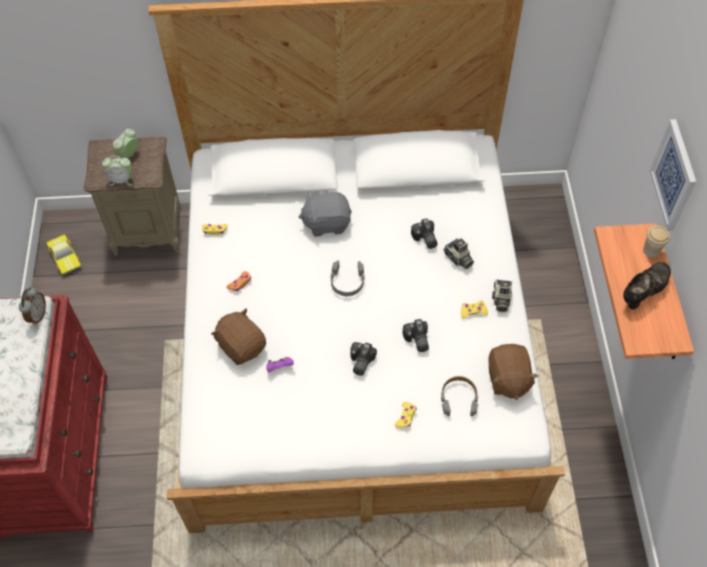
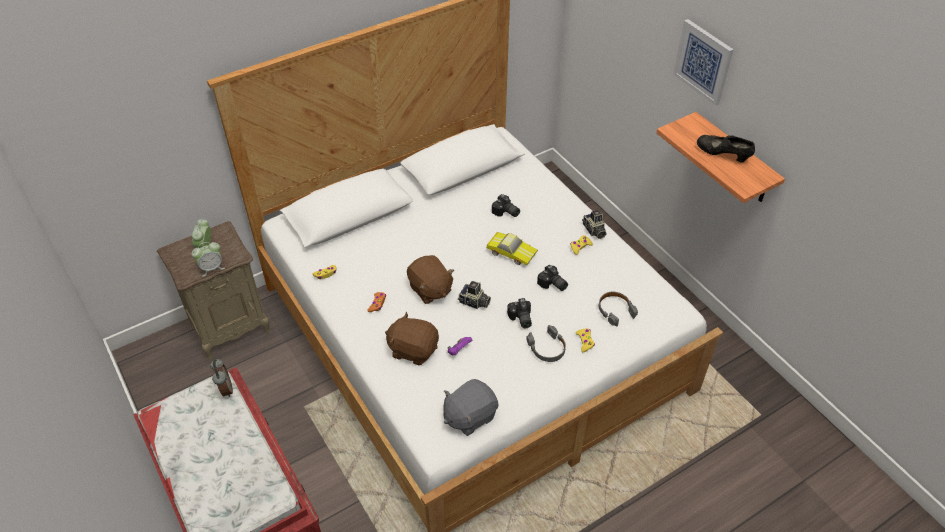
camera: 30 degrees left, 10 degrees down
(66, 257) = (160, 380): toy car -> toy car (511, 251)
(327, 222) = (418, 231): grey plush toy -> grey plush toy (469, 416)
(347, 281) = (467, 266): grey headphones -> grey headphones (547, 348)
(458, 259) = (541, 216): camera -> camera (474, 303)
(507, 379) = (640, 282): brown plush toy -> brown plush toy (430, 289)
(643, 291) = (722, 155): black shoe -> black shoe turned 75 degrees counterclockwise
(651, 250) = (706, 129): cup -> none

